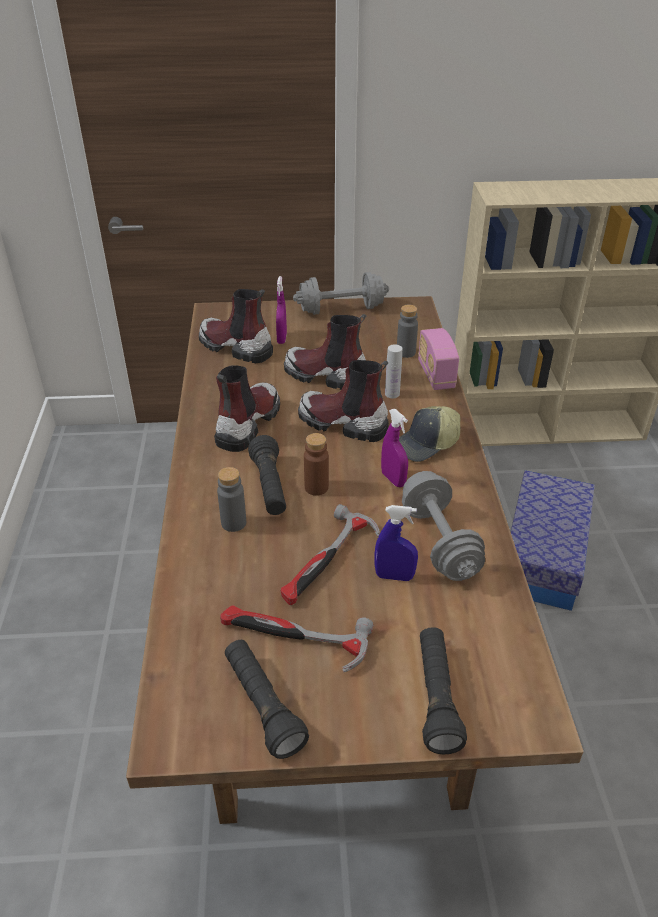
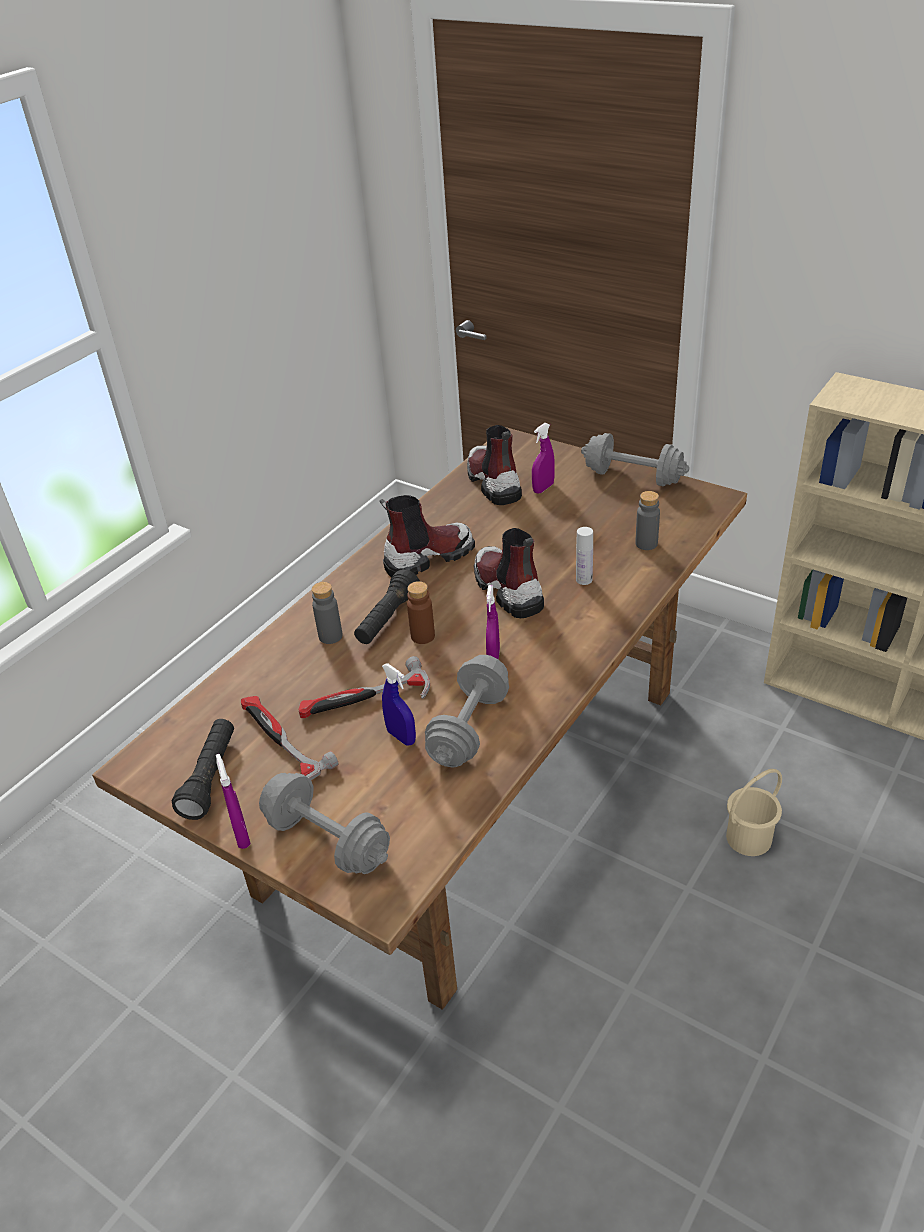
camera: 40 degrees right, 0 degrees up
(325, 376) = (541, 539): boot -> none
(355, 740) = (241, 835): none -> purple spray bottle
(426, 444) = (560, 640): cap -> none
(436, 375) = (649, 578): radio -> none
(436, 697) = (327, 841): black flashlight -> grey dumbbell
(543, 555) = (748, 838): storage box -> beige bucket

